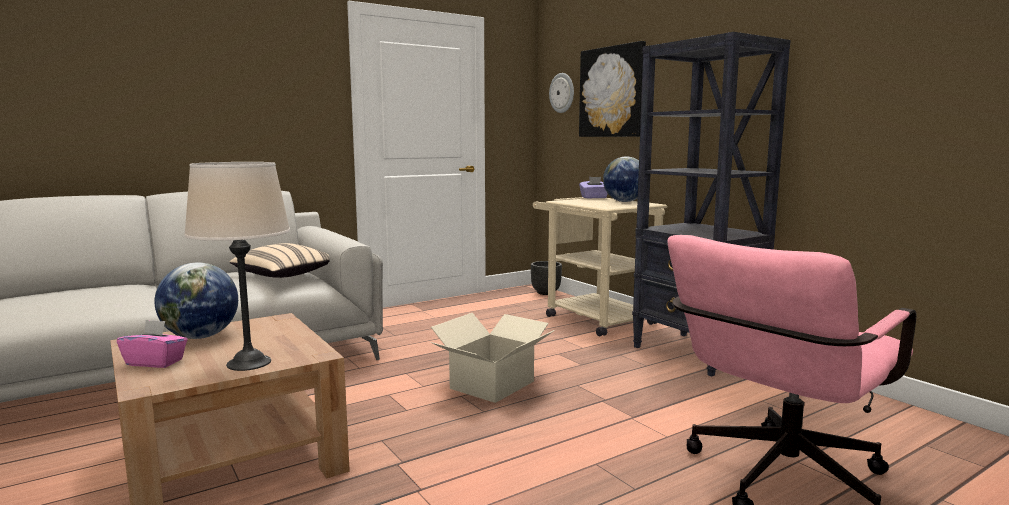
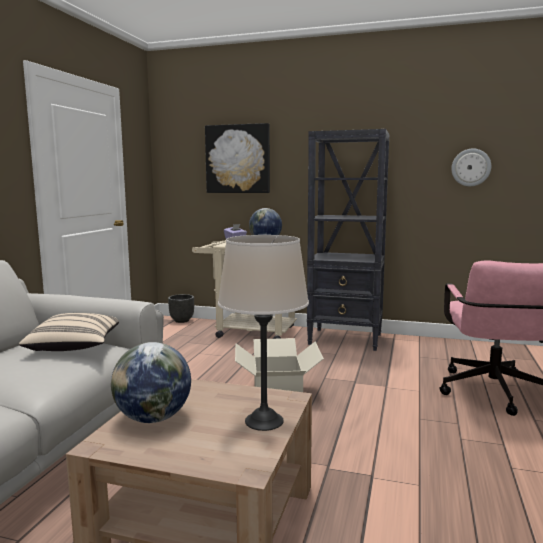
camera: 40 degrees left, 0 degrees up
(155, 362) = (186, 451): pink tissue box -> none
(562, 93) = (182, 157): wall clock -> wall clock (471, 167)

